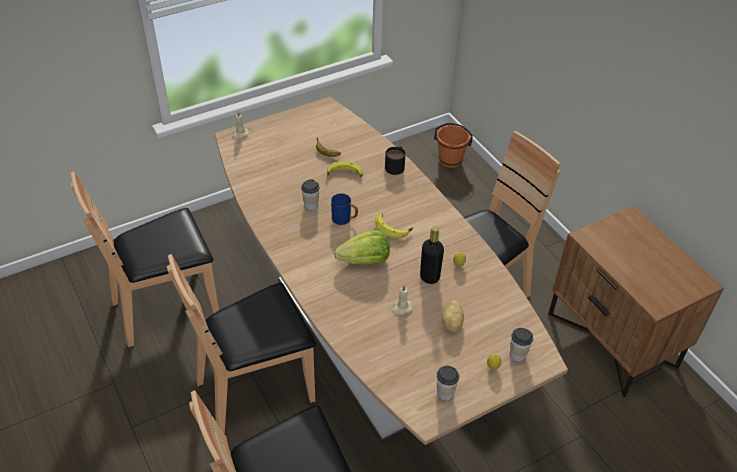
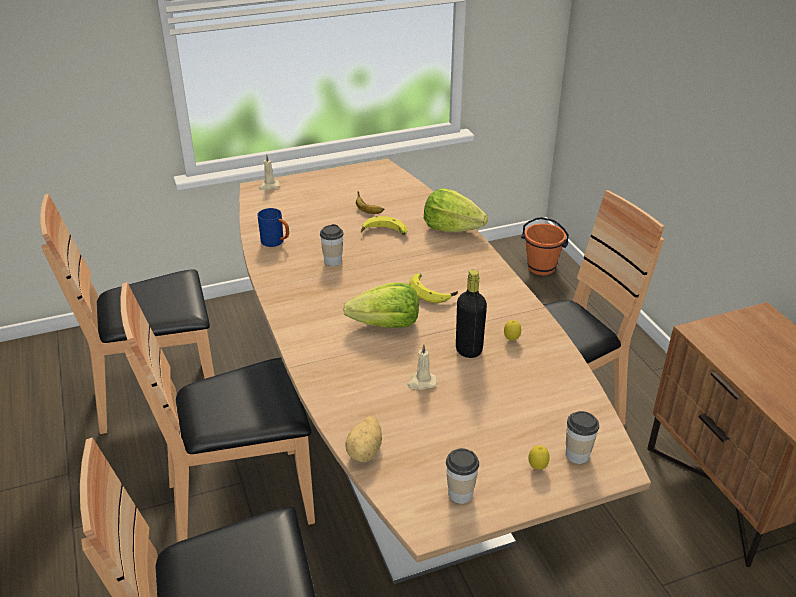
camera: 10 degrees right, 10 degrees down
(344, 219) = (371, 278): blue mug -> blue mug (276, 242)
(396, 165) = (451, 228): black mug -> lettuce
(453, 323) = (490, 407): potato -> potato (366, 451)

